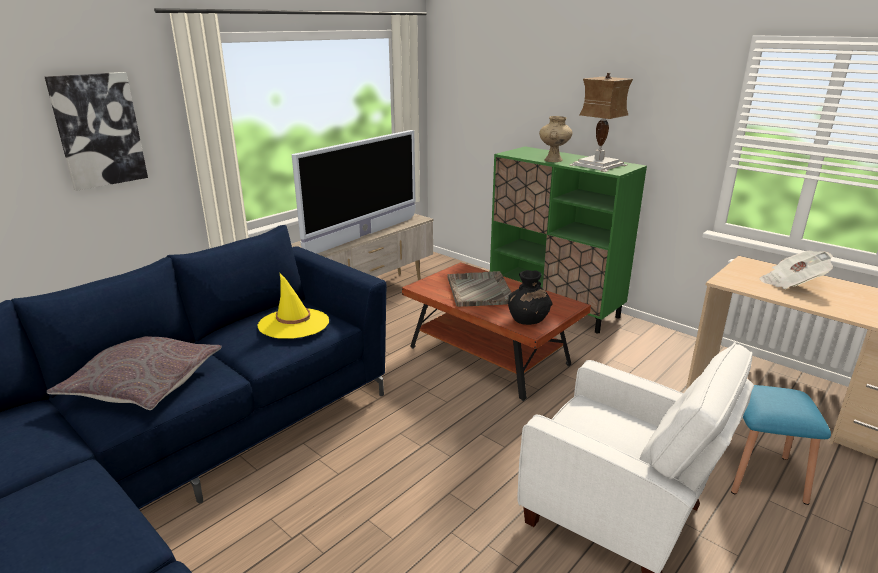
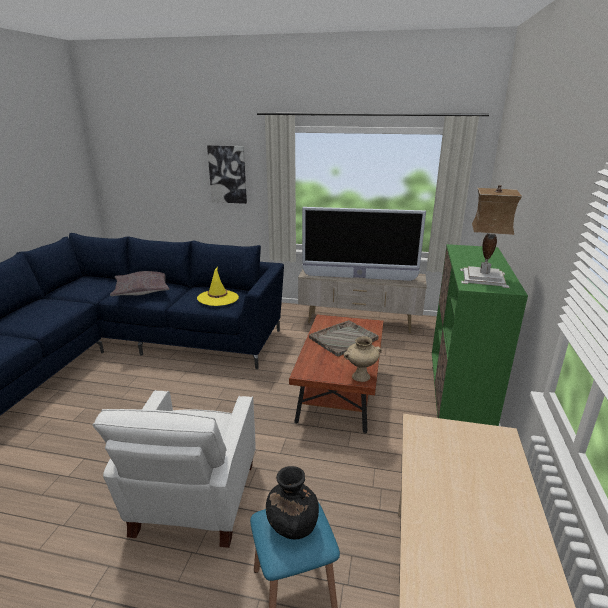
camera: 60 degrees right, 0 degrees up
(528, 320) = (317, 367): black vase -> black vase (291, 525)
(553, 160) = (465, 262): beige vase -> beige vase (361, 377)
(791, 283) = (470, 473): newspaper -> none

